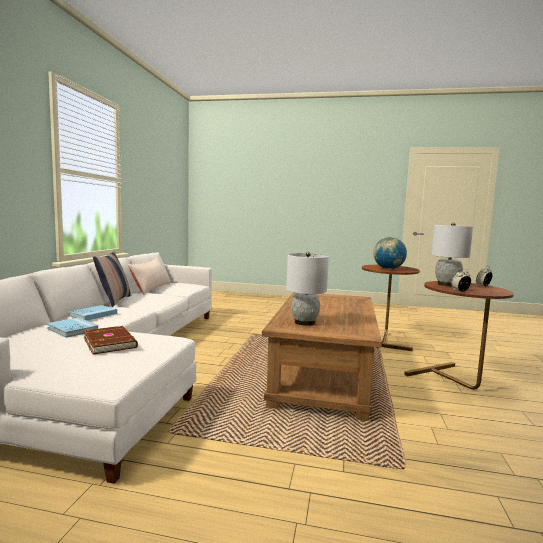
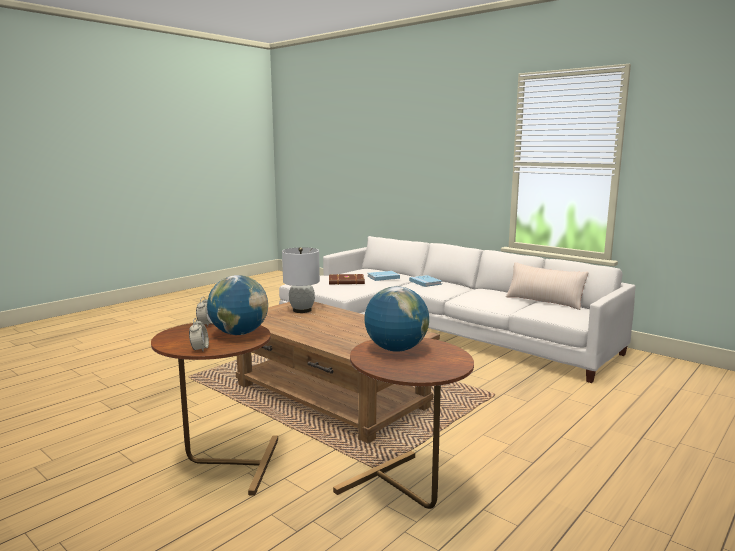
camera: 120 degrees right, 5 degrees up
(114, 301) = (478, 289): pillow -> none
(447, 284) = (239, 333): white table lamp -> globe

